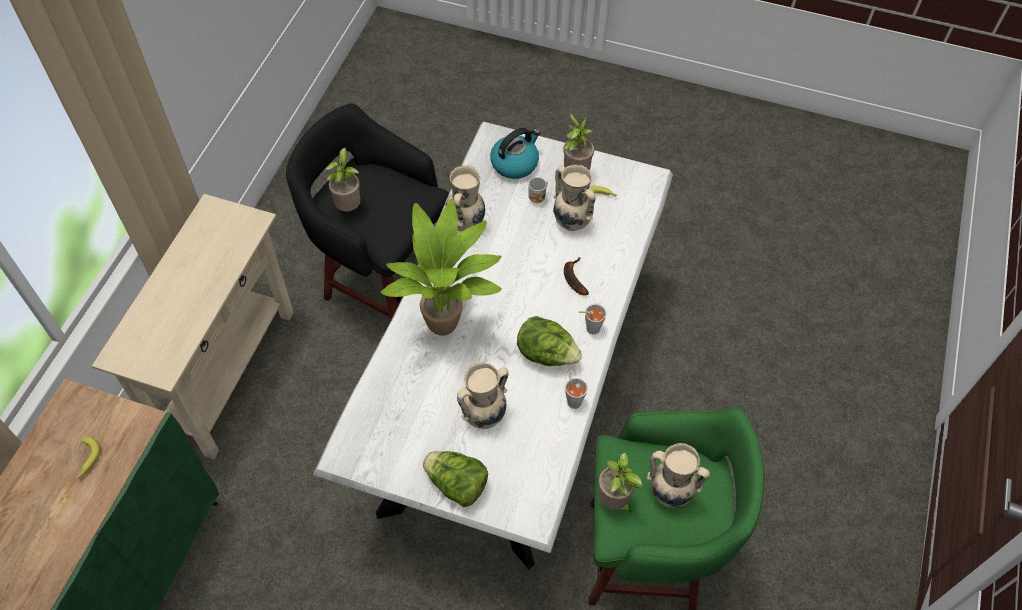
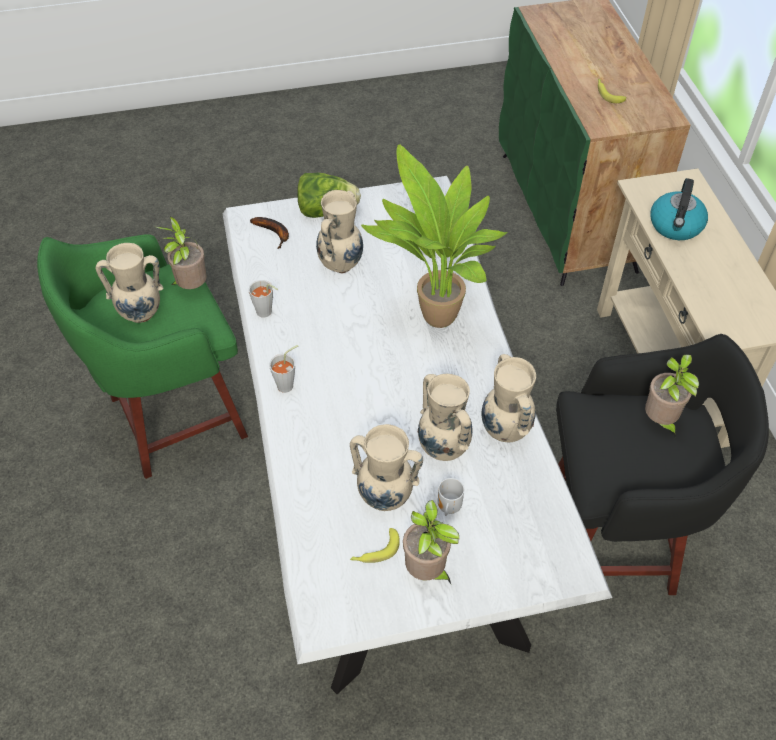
camera: 150 degrees right, 5 degrees down
(513, 233) = (443, 447): none -> beige vase
(515, 163) = (513, 543): kettle -> kettle (676, 226)
(546, 354) = (317, 339): lettuce -> none
(573, 278) = (340, 429): banana -> banana (274, 233)

